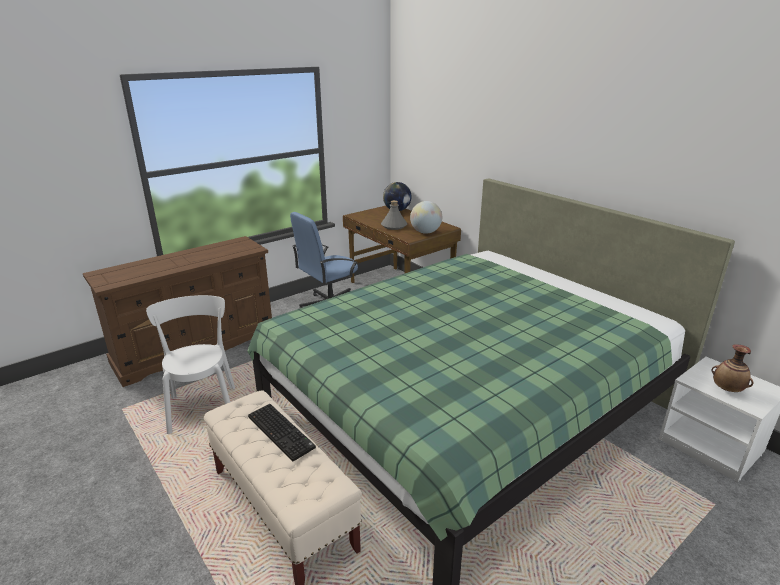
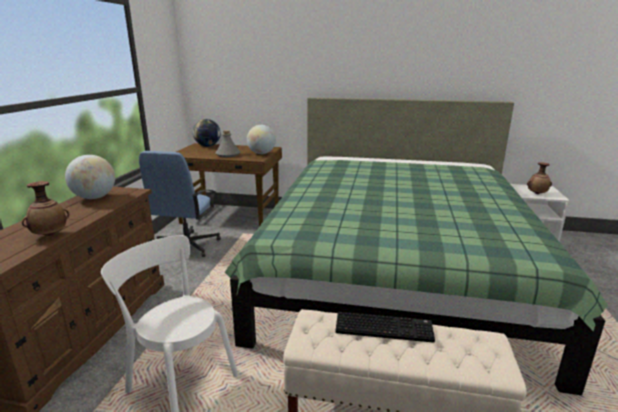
camera: 40 degrees left, 5 degrees down
(162, 270) = (50, 235): none -> vase
(225, 247) = (94, 197): none -> globe

